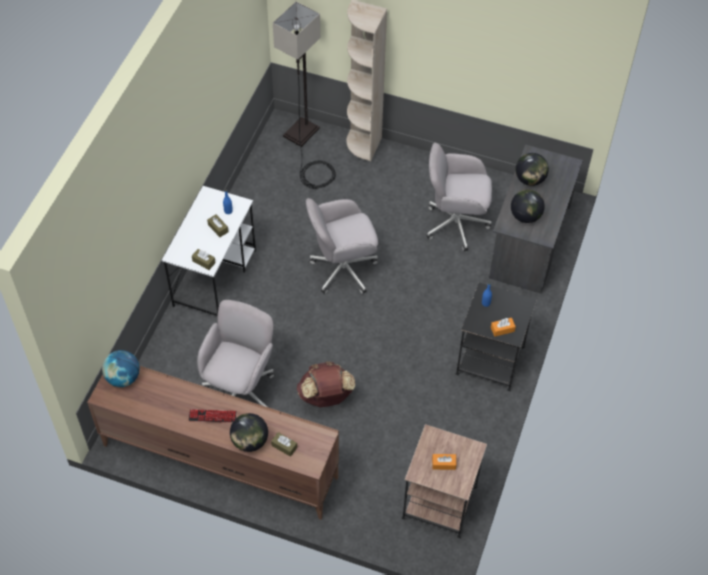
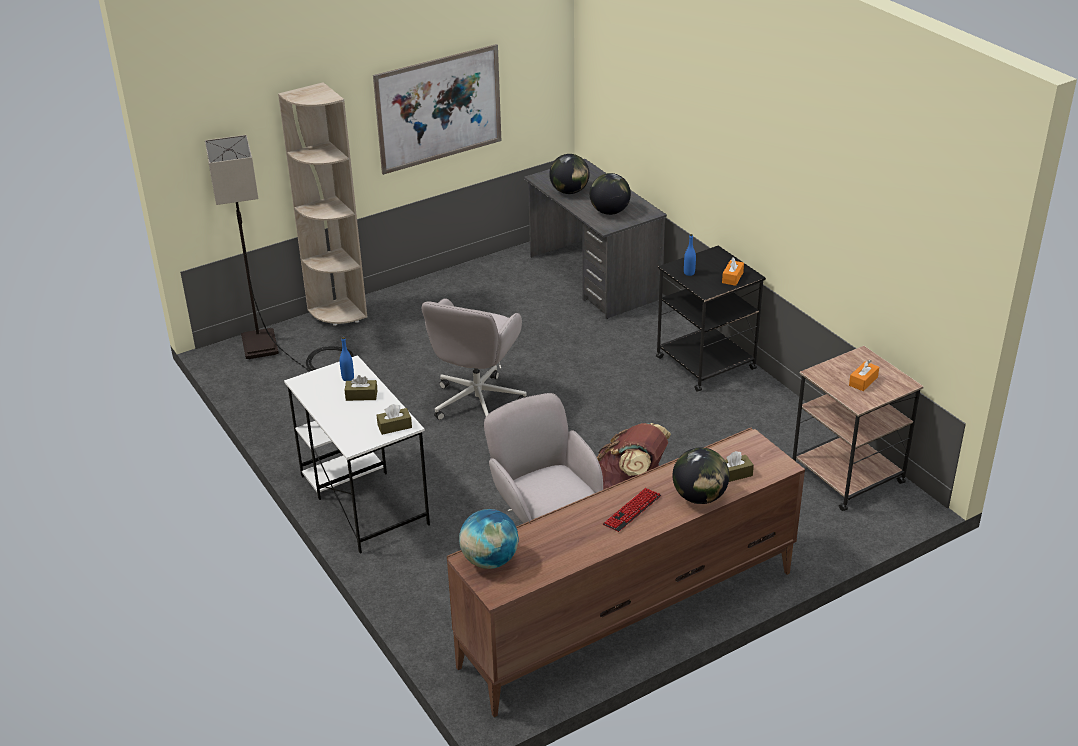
camera: 50 degrees left, 20 degrees down
(455, 224) = (515, 308): grey office chair -> none
(479, 65) = (439, 108): none -> picture

